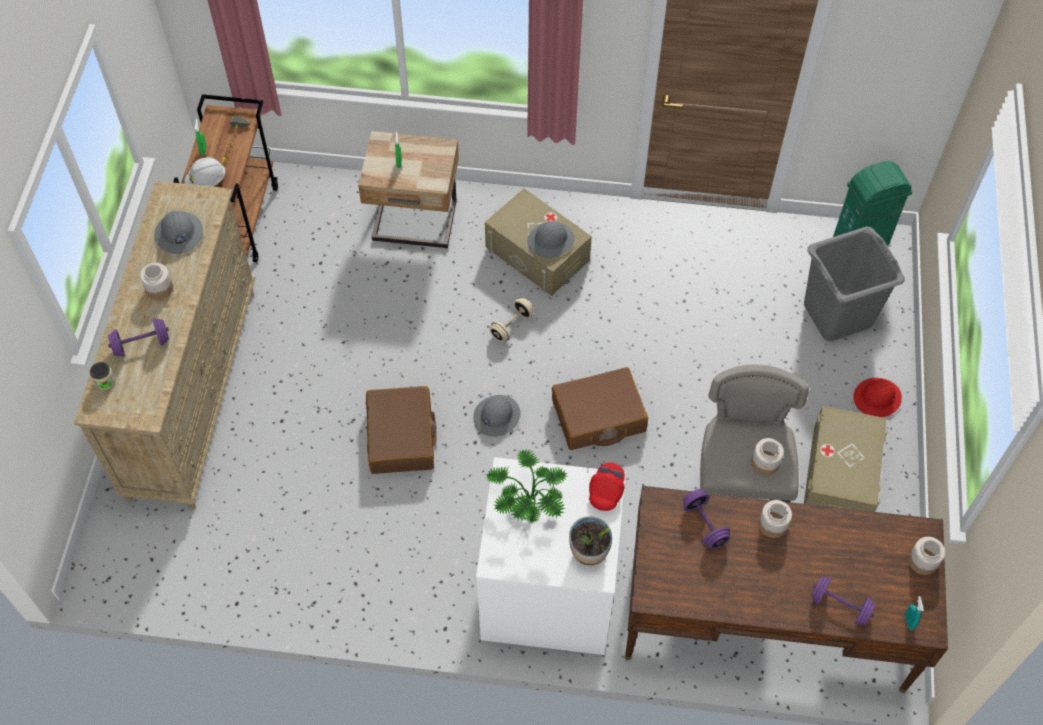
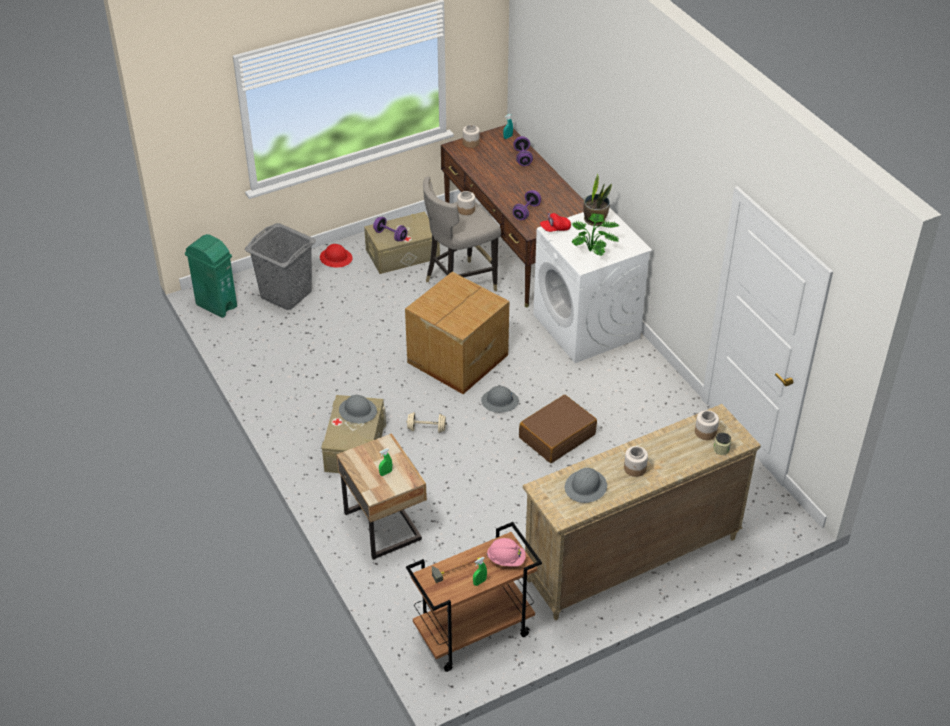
camera: 125 degrees left, 15 degrees down
(141, 344) = (680, 449): purple dumbbell -> purple dumbbell (390, 235)
(207, 182) = (506, 559): white hard hat -> pink hard hat
(598, 416) = (456, 359): brown suitcase -> cardboard box
(773, 524) = (501, 191): jar -> jar (705, 432)

